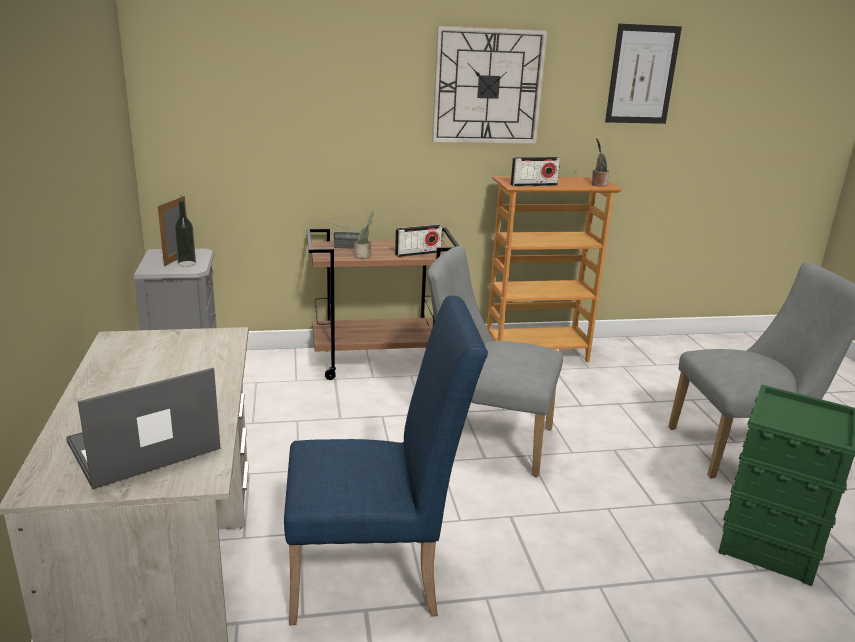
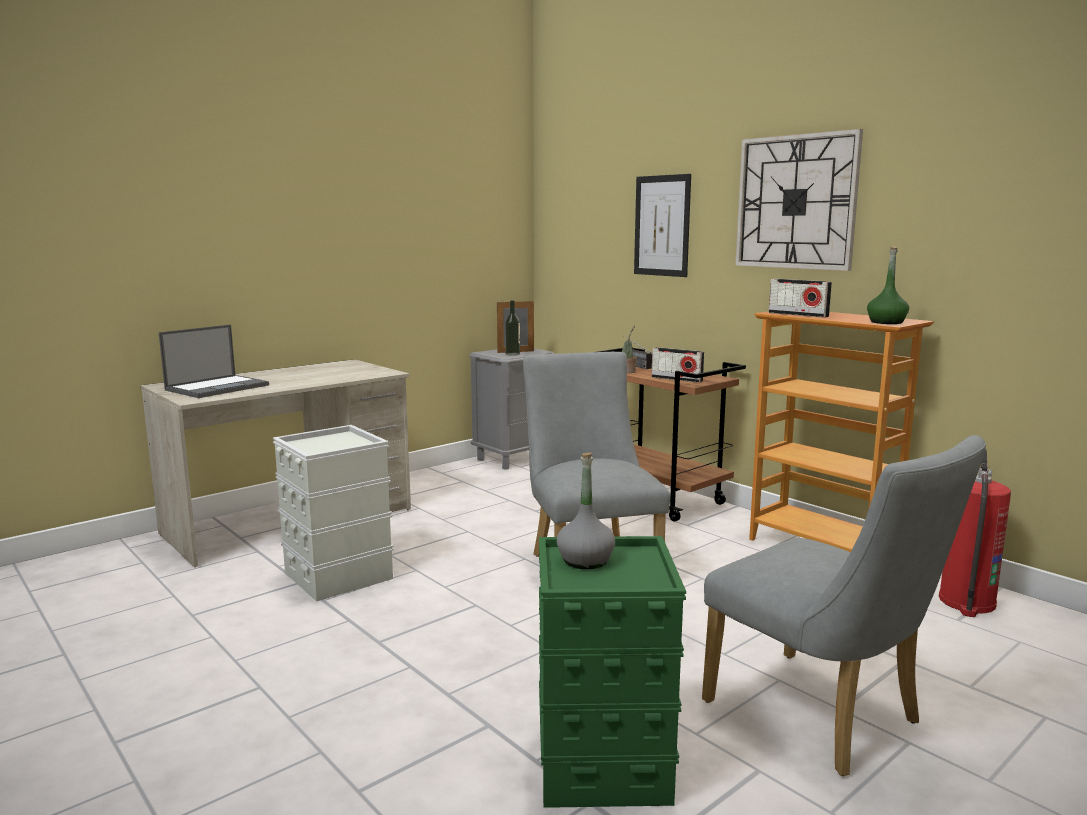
camera: 60 degrees right, 10 degrees down
(142, 446) = (218, 387): laptop -> laptop turned 105 degrees clockwise
(376, 578) = (338, 576): blue chair -> grey storage box
(598, 184) = (886, 322): potted plant -> green bottle
(637, 352) = (966, 602): none -> fire extinguisher
(642, 75) = (1008, 174): picture -> picture (662, 226)
(786, 421) = (585, 560): none -> grey bottle

